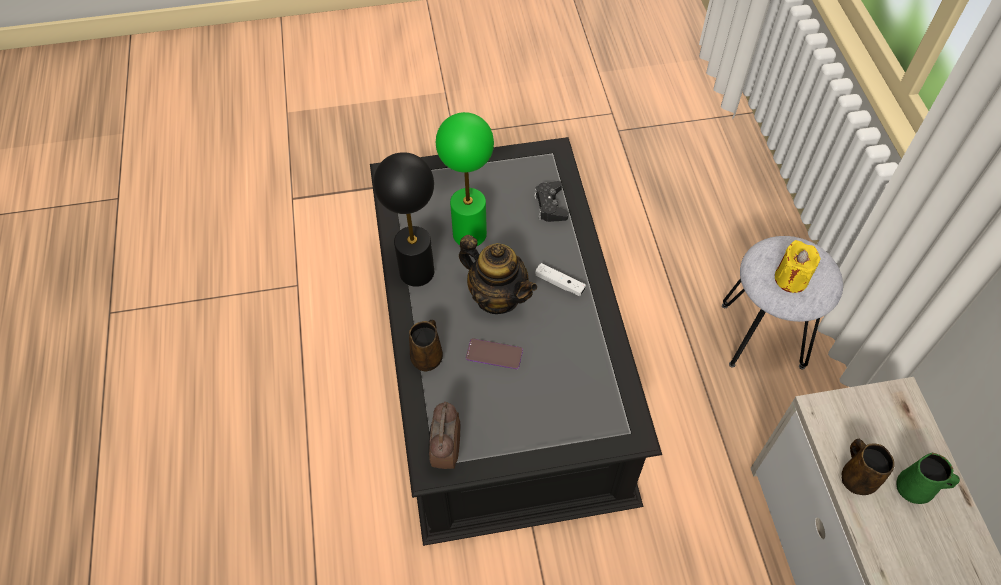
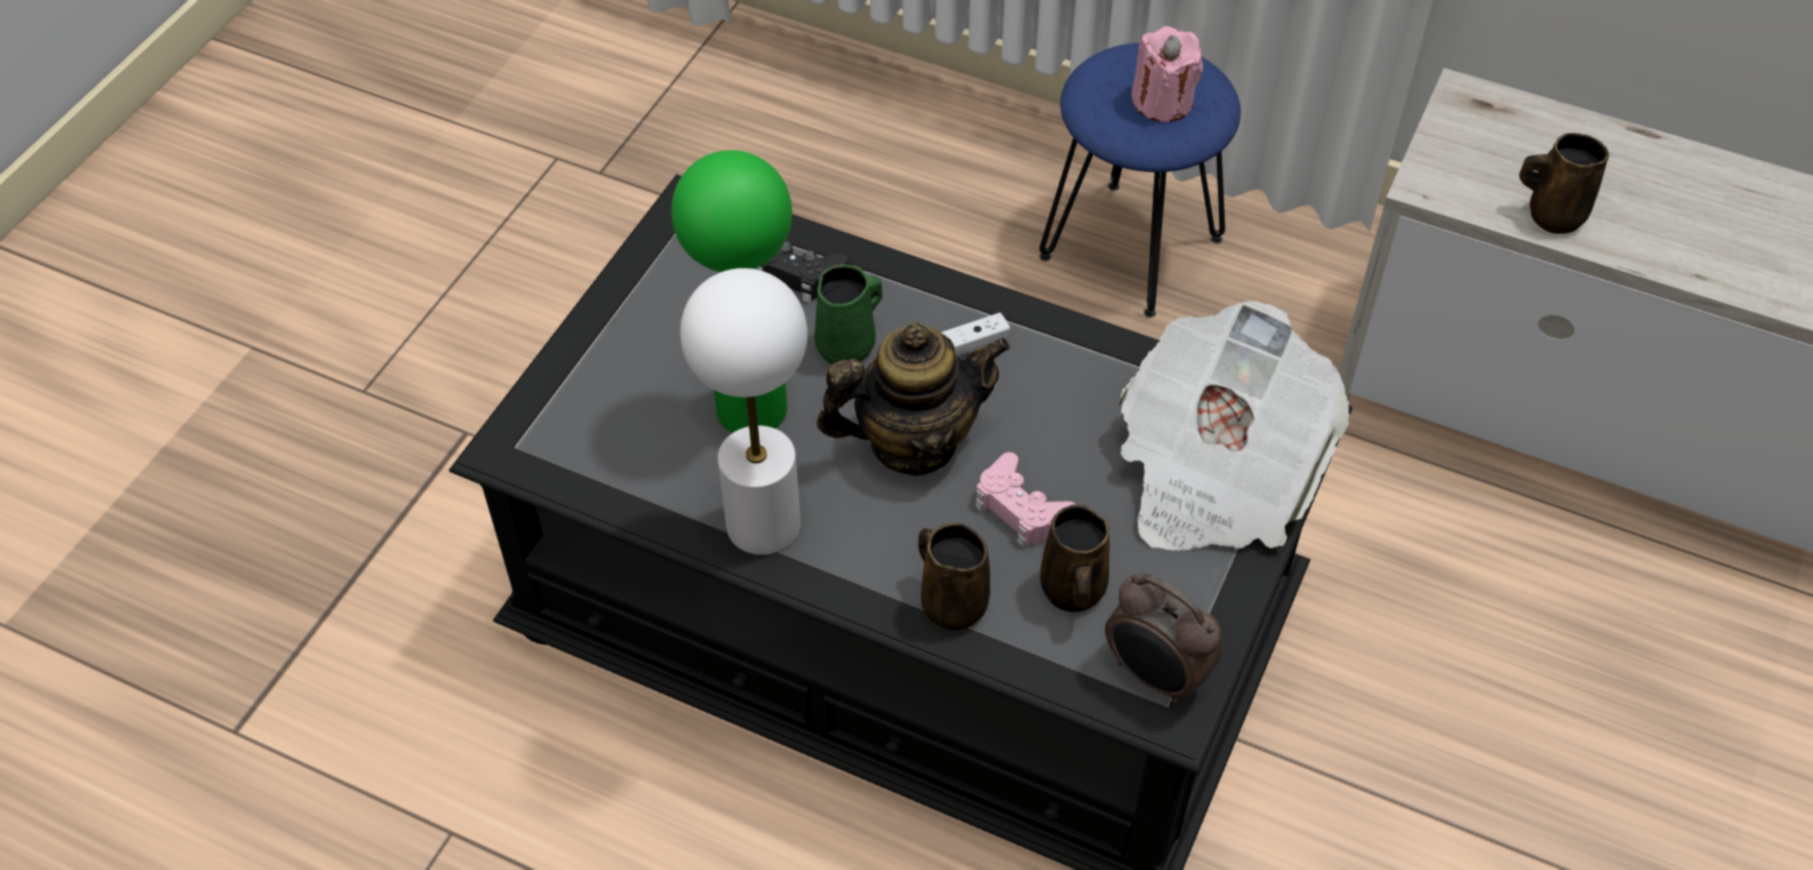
camera: 55 degrees left, 5 degrees down
(417, 272) = (764, 524): black table lamp -> white table lamp
(466, 397) = (1073, 592): none -> brown mug
(494, 354) = (1021, 509): phone -> pink game controller
(573, 416) = (1216, 471): none -> newspaper
(762, 336) = (1132, 249): grey stool -> blue stool
(791, 279) = (1162, 102): yellow candle -> pink candle
(915, 489) = (1606, 171): green mug -> green mug (848, 345)

